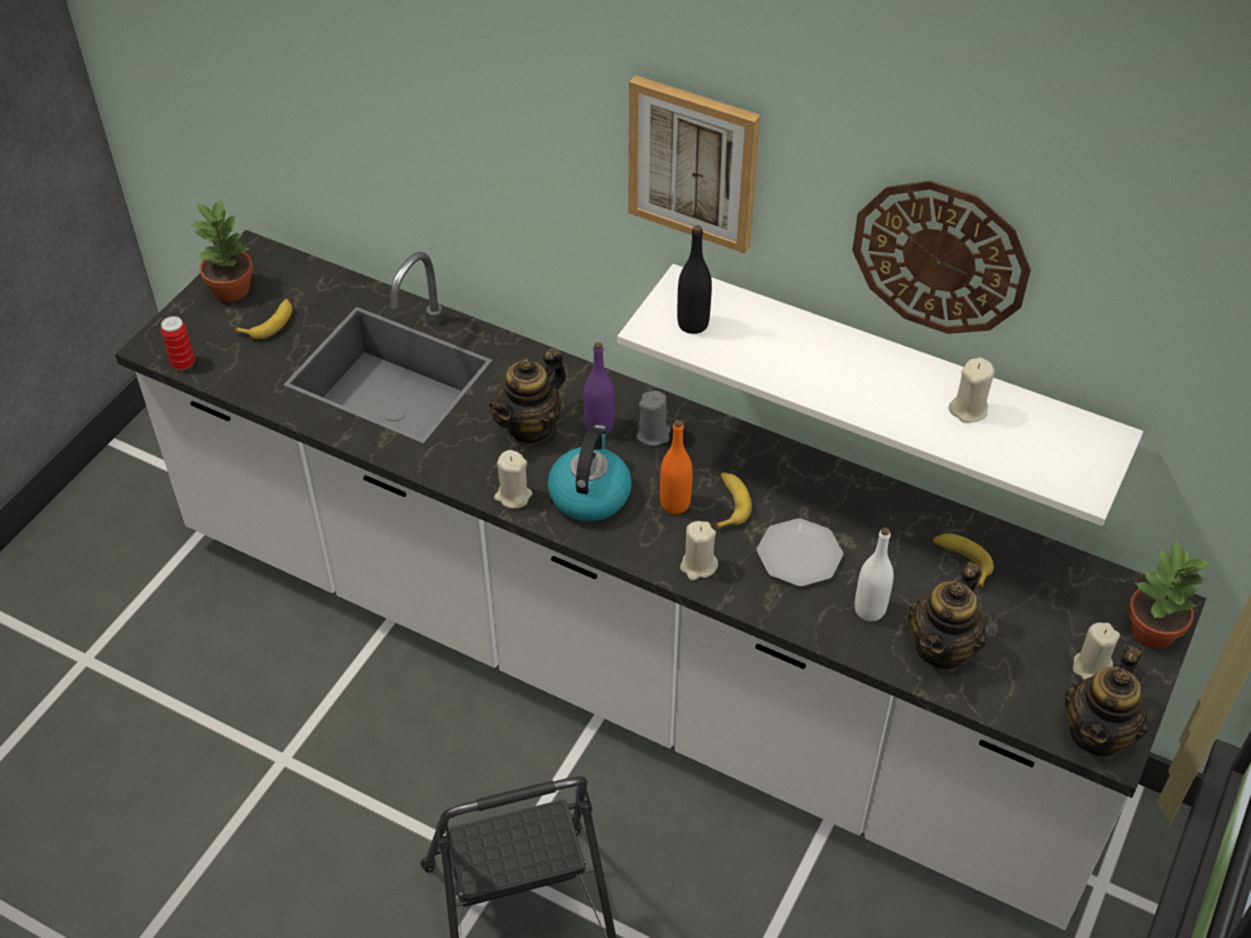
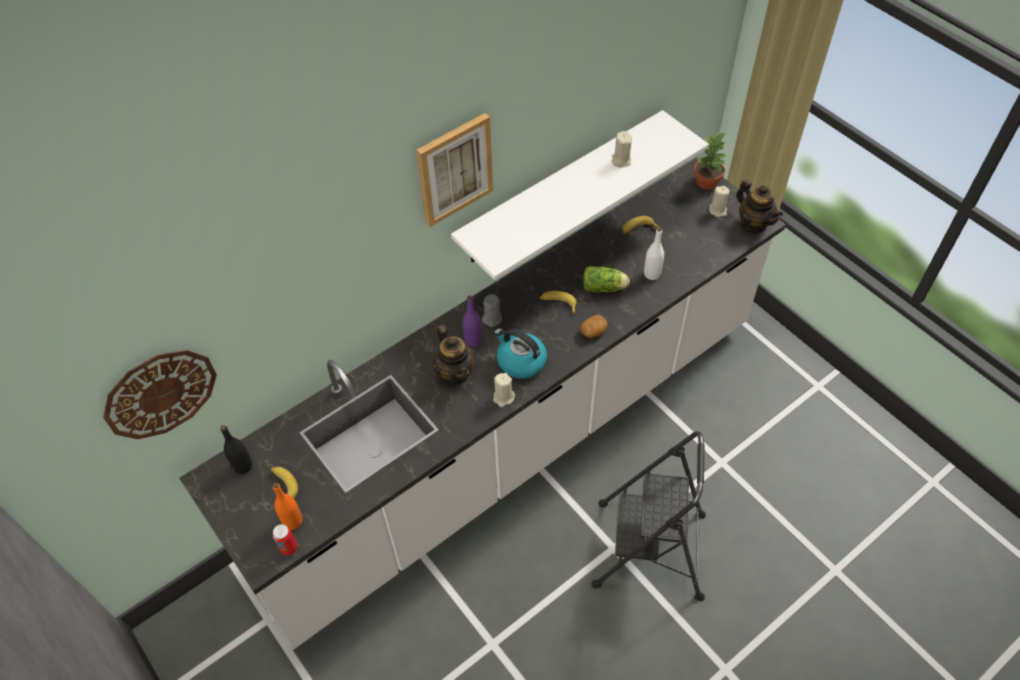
camera: 65 degrees left, 5 degrees up
(231, 288) = (234, 501): potted plant -> none
(675, 503) = (546, 326): orange bottle -> orange bottle (292, 521)
(693, 324) = (504, 241): black bottle -> black bottle (243, 466)
(698, 566) = (593, 331): beige candle -> potato
(799, 554) = (605, 287): plate -> lettuce
(940, 257) = (576, 108): wall clock -> wall clock (160, 393)
(942, 649) = (686, 257): teapot -> none

